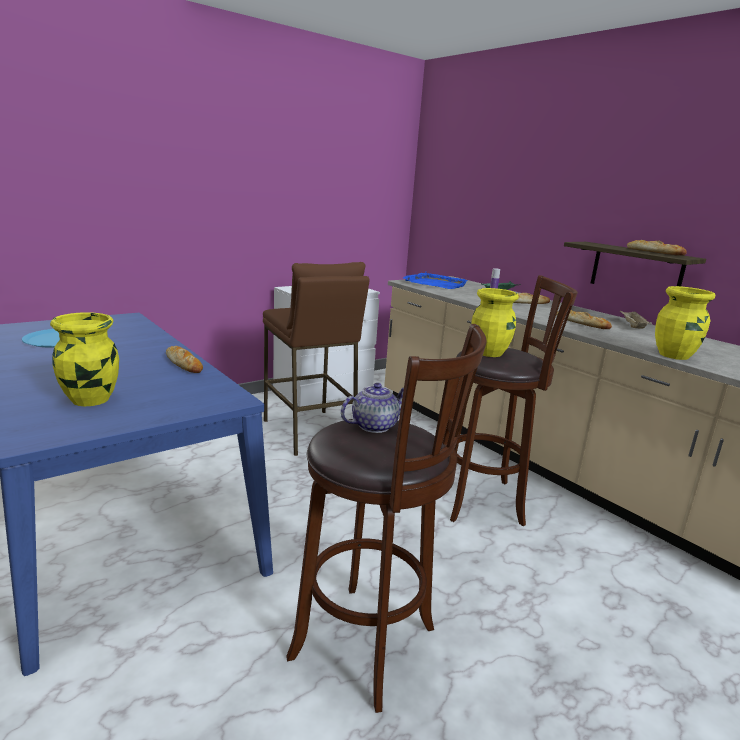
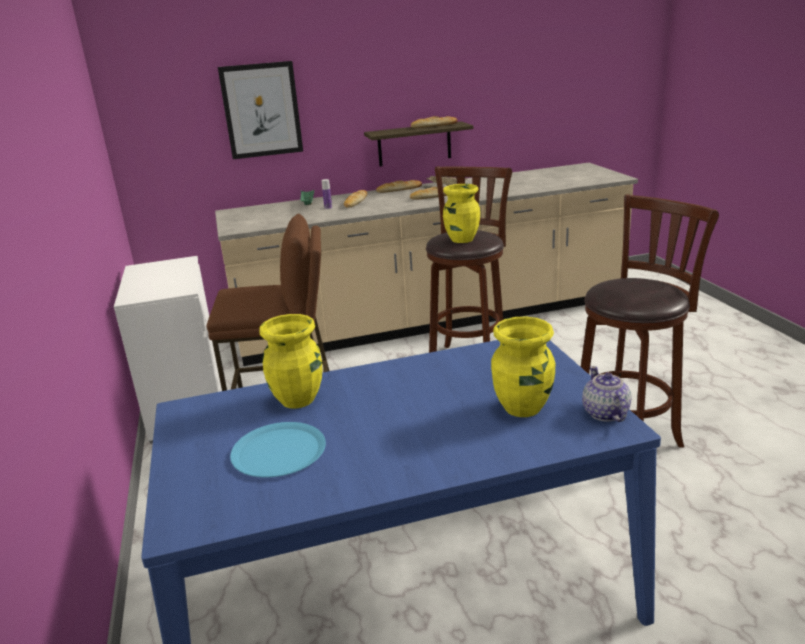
camera: 65 degrees left, 5 degrees up
(183, 363) = (418, 366): bread -> bread (399, 189)
(373, 426) = (618, 288): teapot -> teapot (605, 413)
(435, 284) = (253, 220): blue tray -> none
(506, 199) = (261, 110): none -> picture
(674, 355) = (522, 190): yellow vase -> yellow vase (298, 399)

